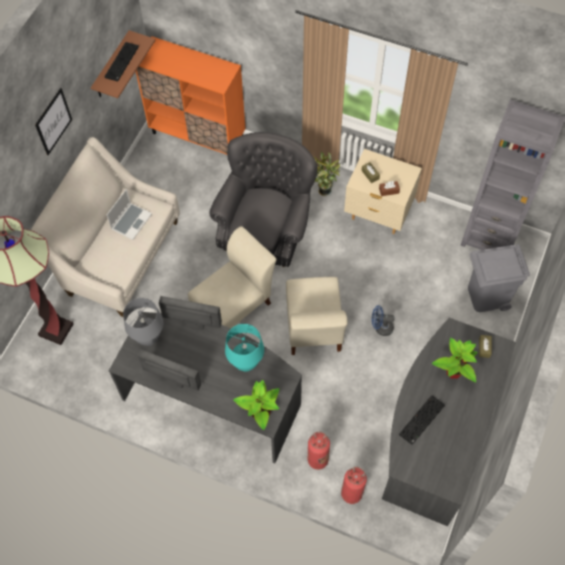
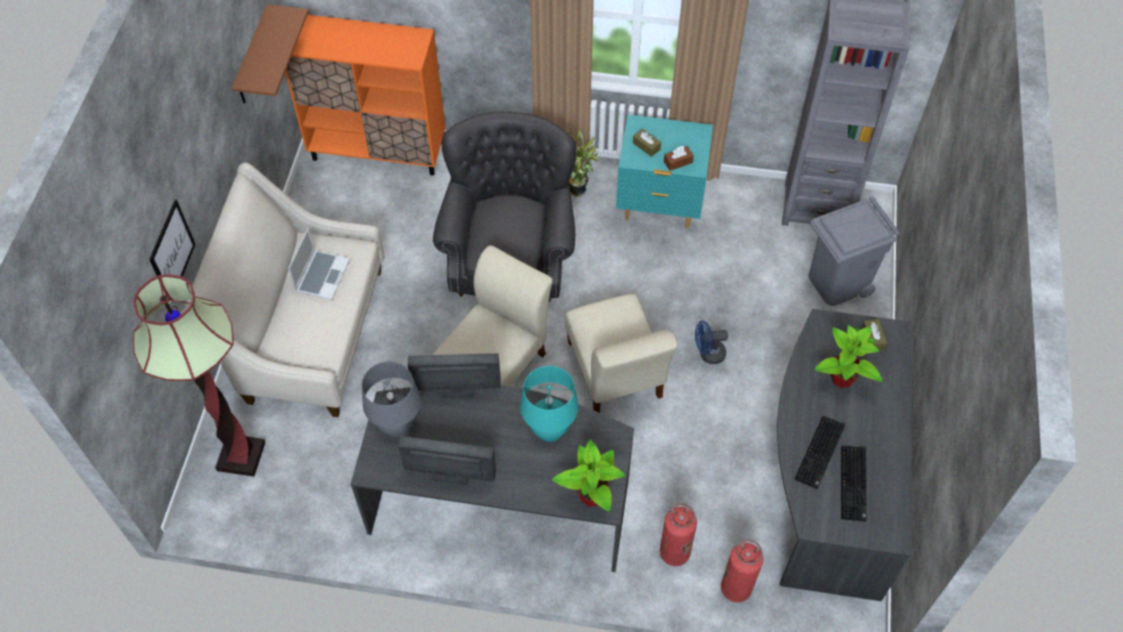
camera: 15 degrees left, 5 degrees down
(53, 121) = (193, 138): picture -> picture (172, 251)
(122, 62) = (269, 48): keyboard -> keyboard (854, 484)
(378, 214) = (659, 206): beige nightstand -> turquoise nightstand

